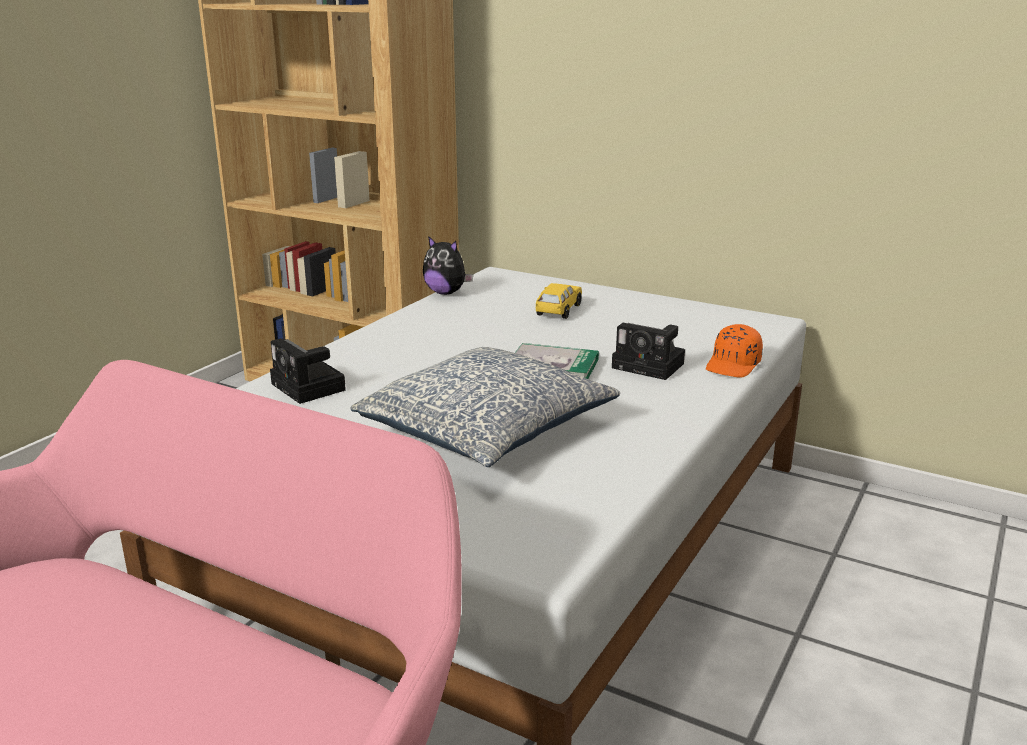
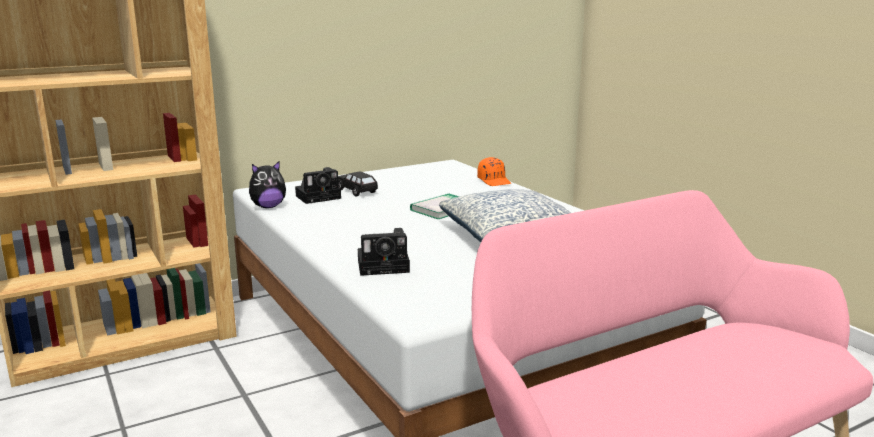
camera: 60 degrees left, 5 degrees down
(558, 310) = (356, 191): yellow toy car -> black toy car
(651, 366) = (473, 193): camera -> camera (320, 197)

